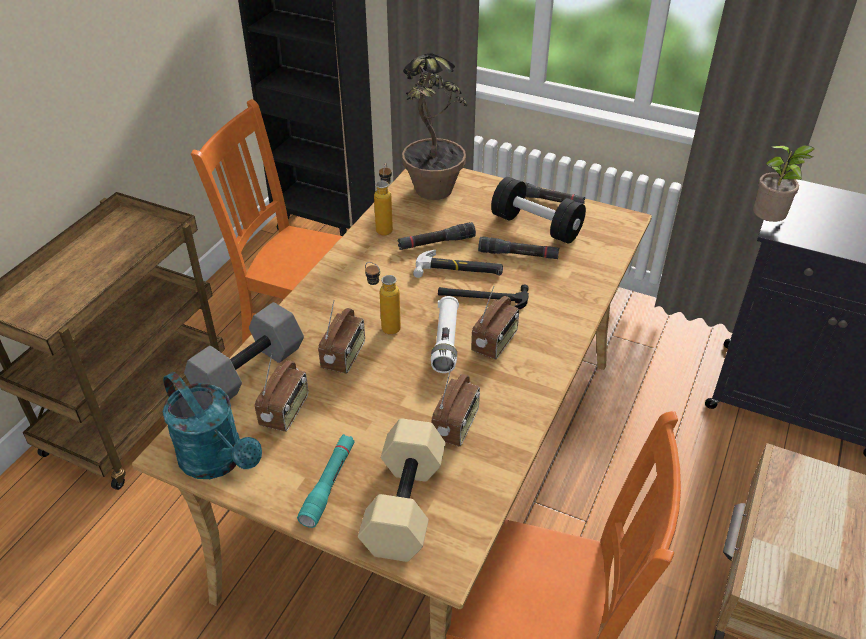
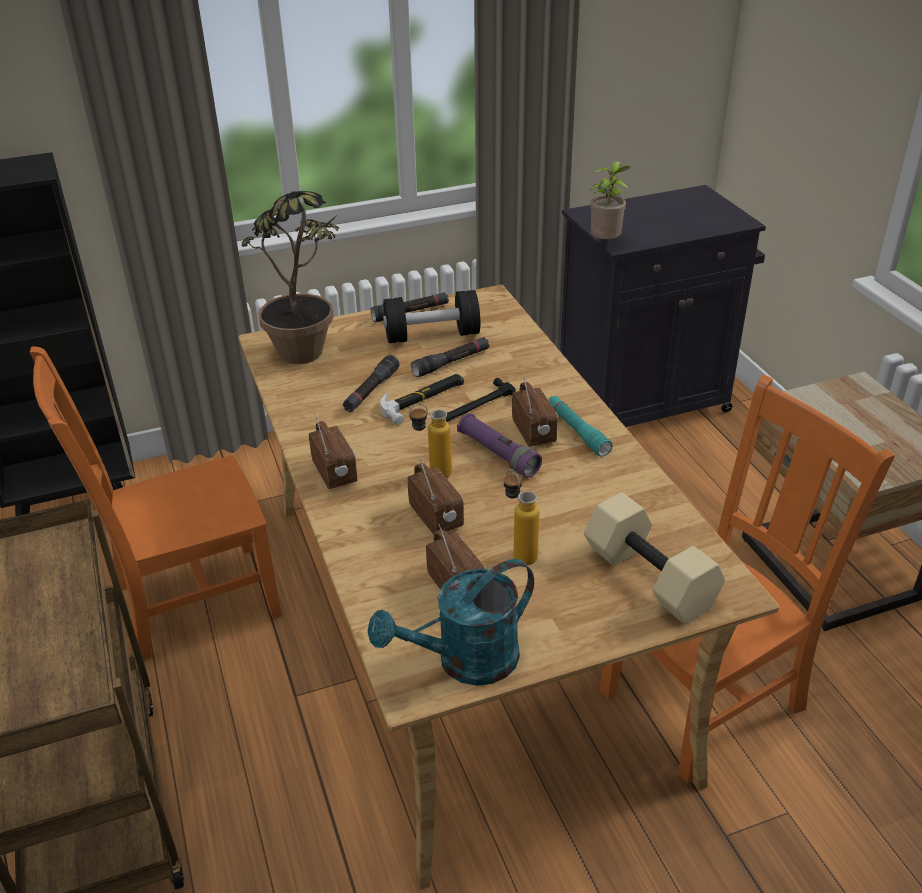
camera: 45 degrees left, 5 degrees down
(218, 461) = (465, 662): turquoise watering can -> turquoise watering can turned 150 degrees clockwise
(248, 370) = (372, 582): grey dumbbell -> none
(329, 484) = (577, 608): turquoise flashlight -> turquoise flashlight (577, 431)
(385, 227) = (306, 403): bottle -> bottle (519, 552)
(446, 342) = (498, 454): white flashlight -> purple flashlight
(456, 426) = (598, 503): radio -> radio (335, 472)

